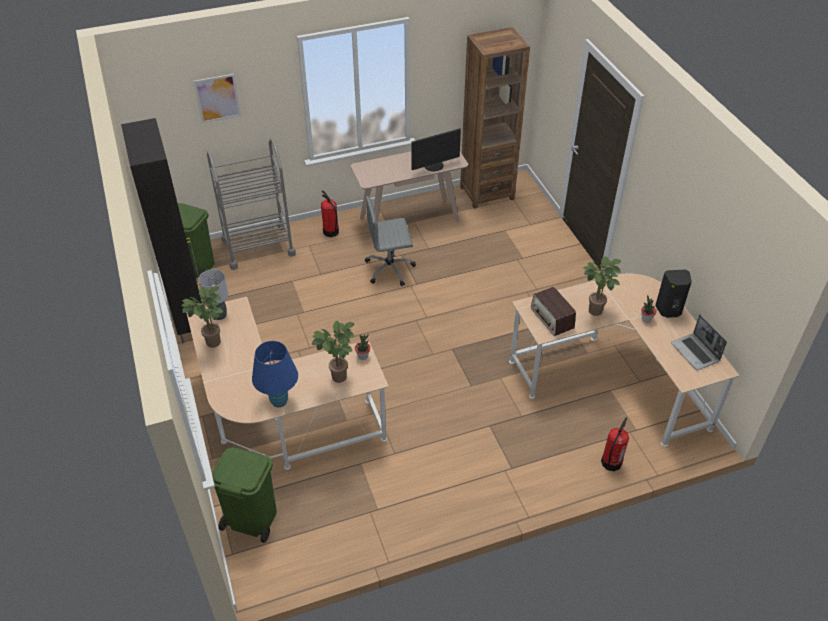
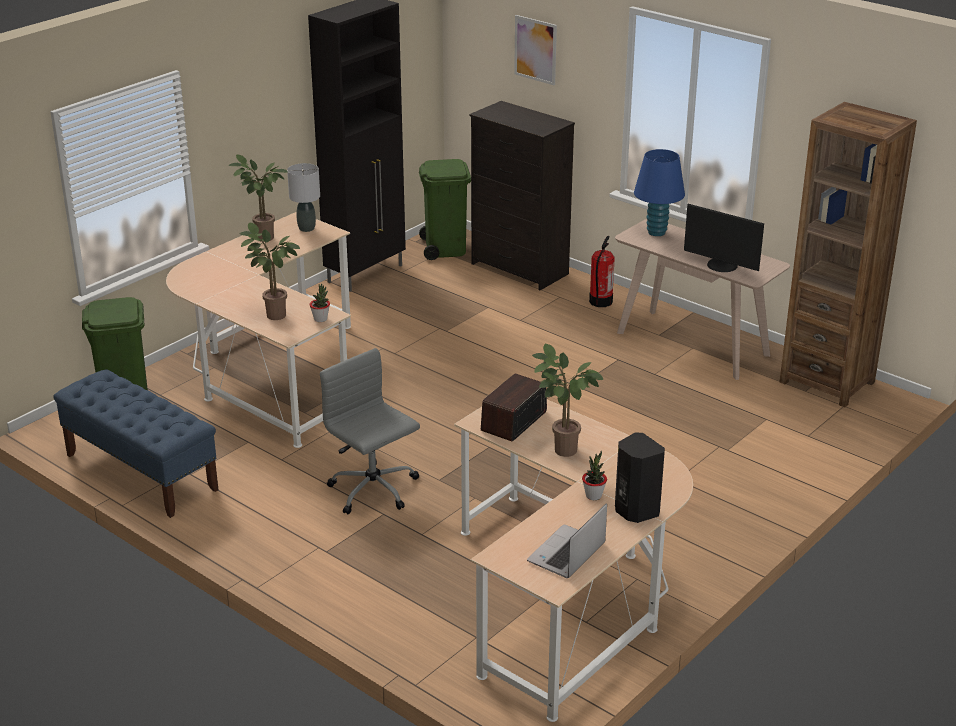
camera: 60 degrees right, 15 degrees down
(258, 247) = (519, 269): grey cart -> black dresser
(279, 401) = (212, 295): blue table lamp -> blue table lamp (656, 232)
(354, 538) = (141, 472): none -> blue bench
(390, 269) = (583, 360): grey office chair -> grey office chair (374, 490)
(611, 462) = (403, 633): fire extinguisher -> none

